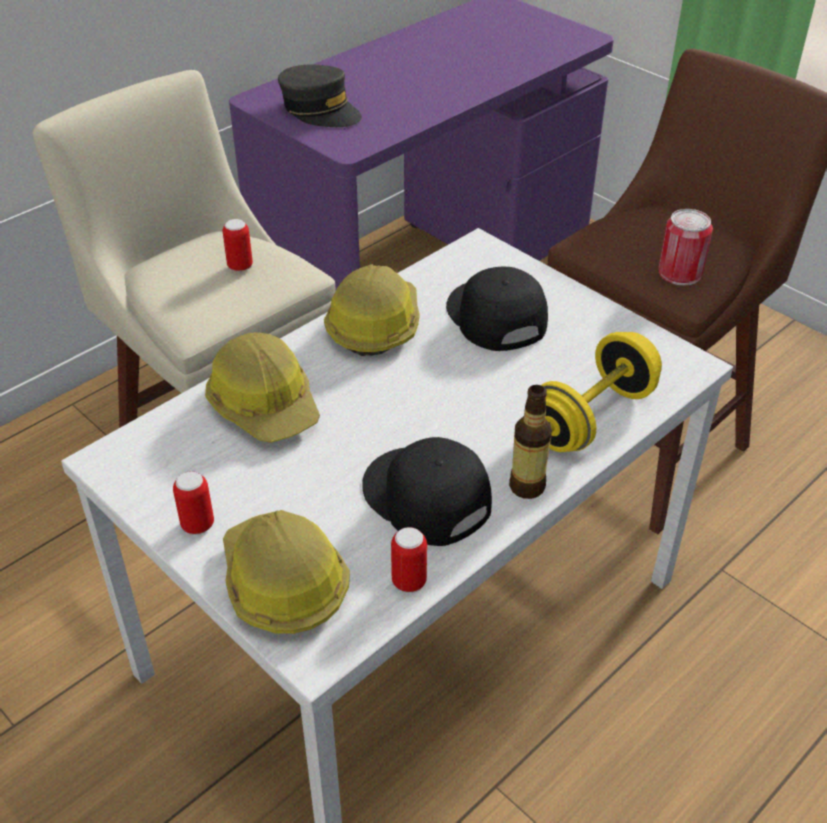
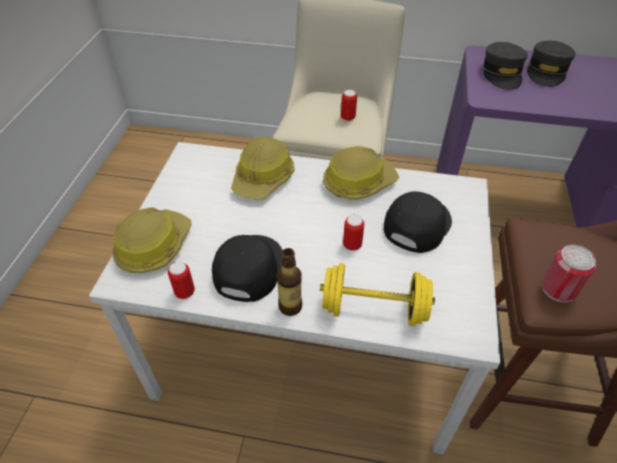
camera: 55 degrees right, 5 degrees up
(197, 525) = (170, 200): can -> can (352, 245)
(359, 82) = (546, 72): none -> grey cap

